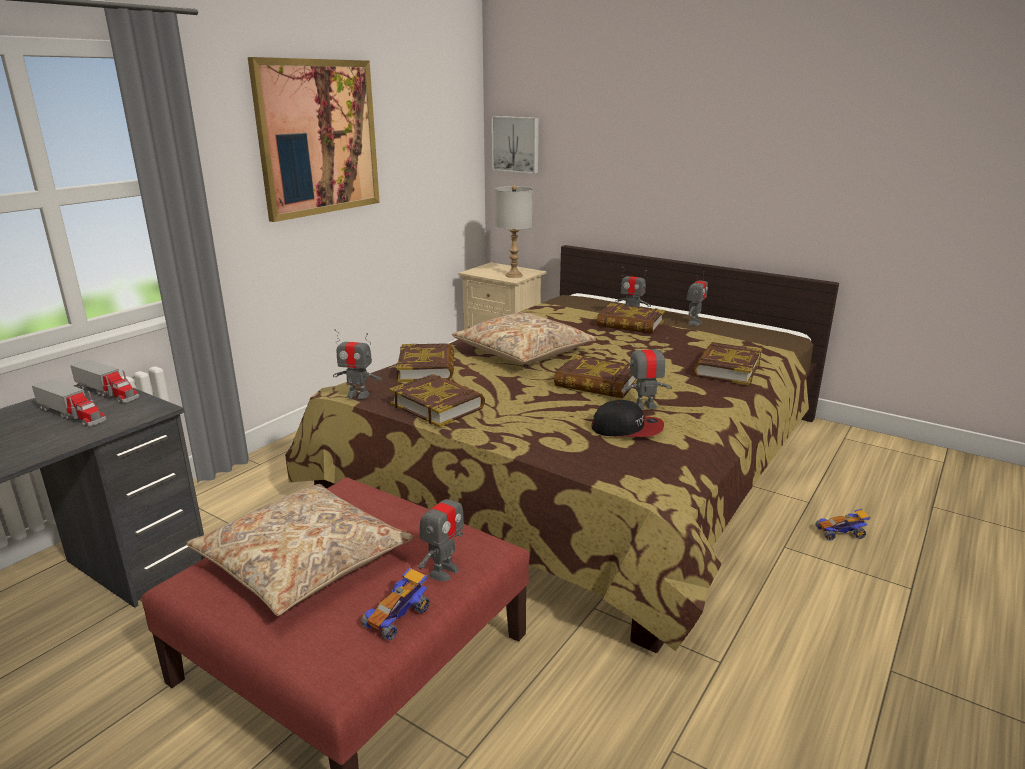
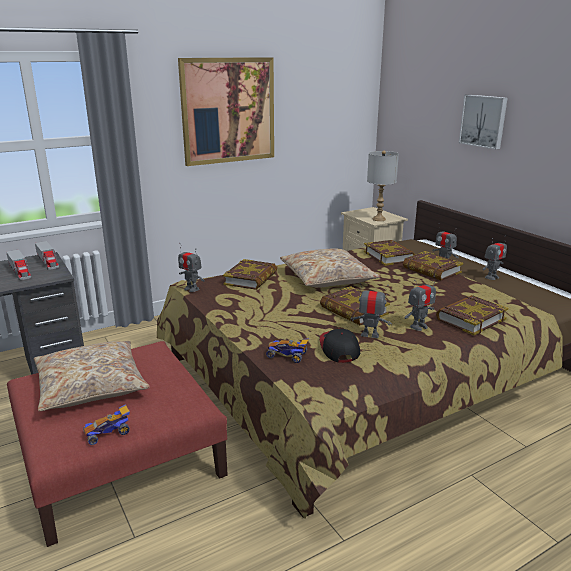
camera: 25 degrees right, 0 degrees up
(437, 406) = (230, 305): book -> book (389, 256)
(443, 571) = (158, 414): toy robot -> toy robot (418, 326)
(516, 144) = (397, 118): picture -> picture (484, 121)
(627, 428) = (339, 348): cap -> cap turned 135 degrees counterclockwise
(840, 532) = (533, 478): toy car -> toy car (288, 355)

